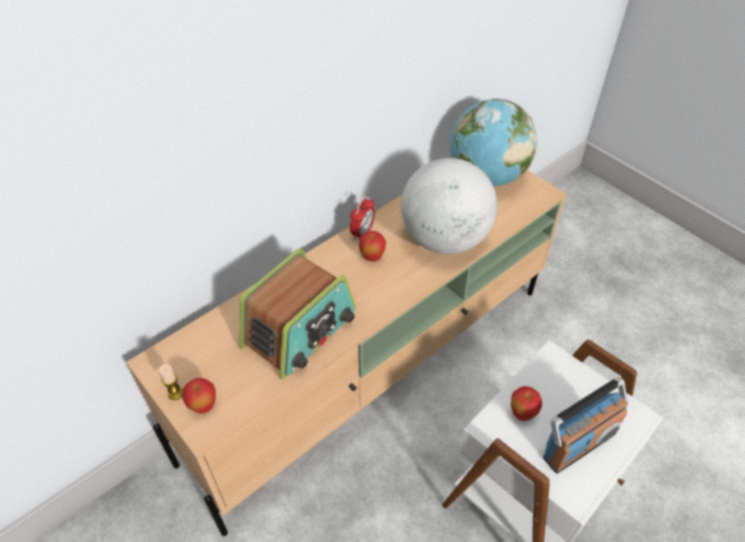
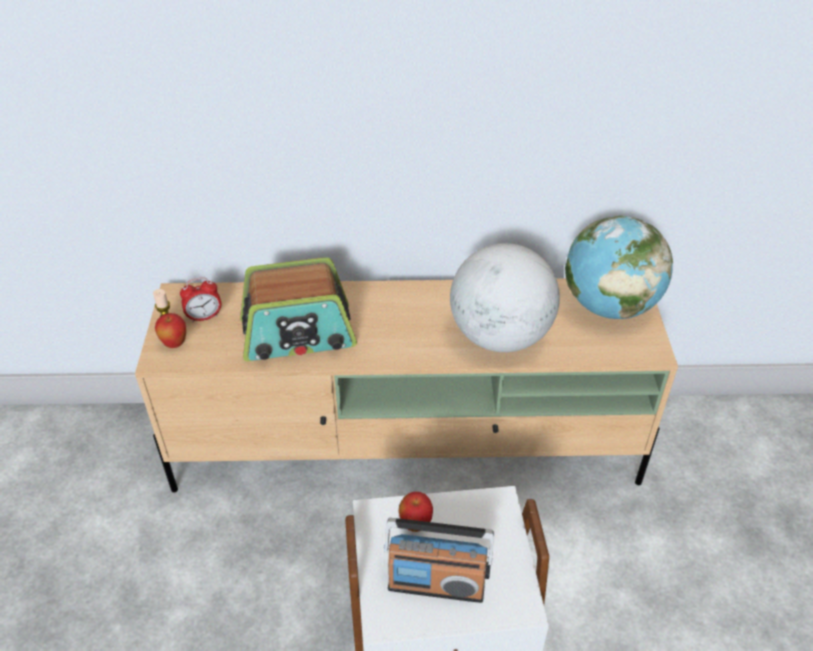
camera: 40 degrees right, 5 degrees down
(362, 233) = (433, 291): alarm clock -> alarm clock (204, 317)
(372, 257) = (417, 315): apple -> none

